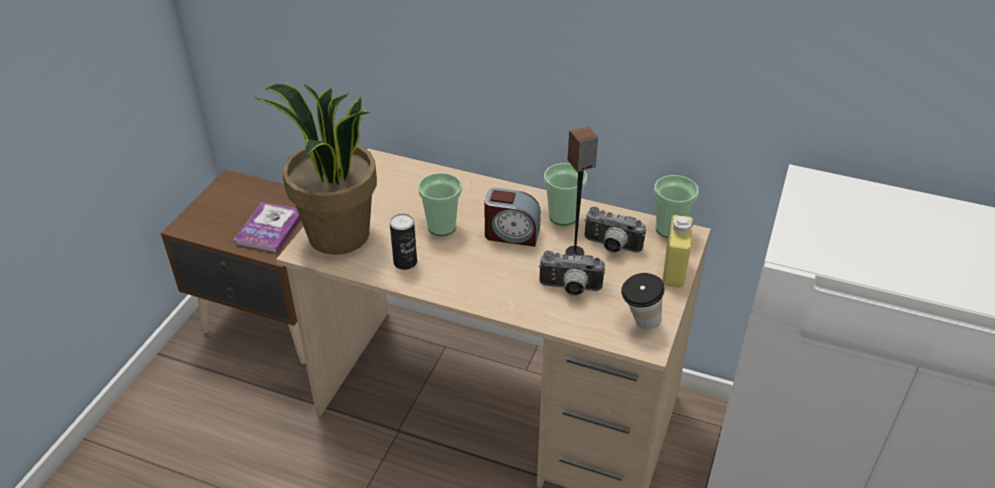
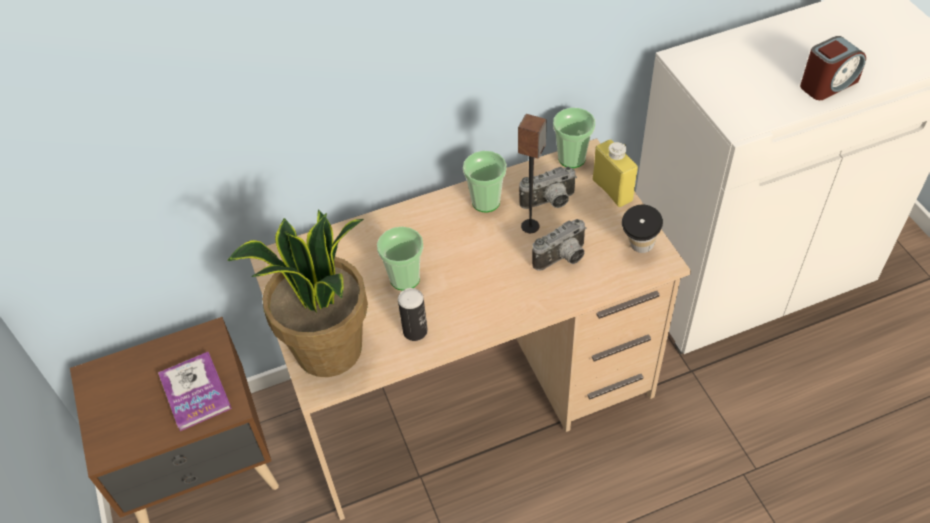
camera: 40 degrees left, 10 degrees up
(511, 234) = (466, 245): alarm clock -> alarm clock (828, 84)

